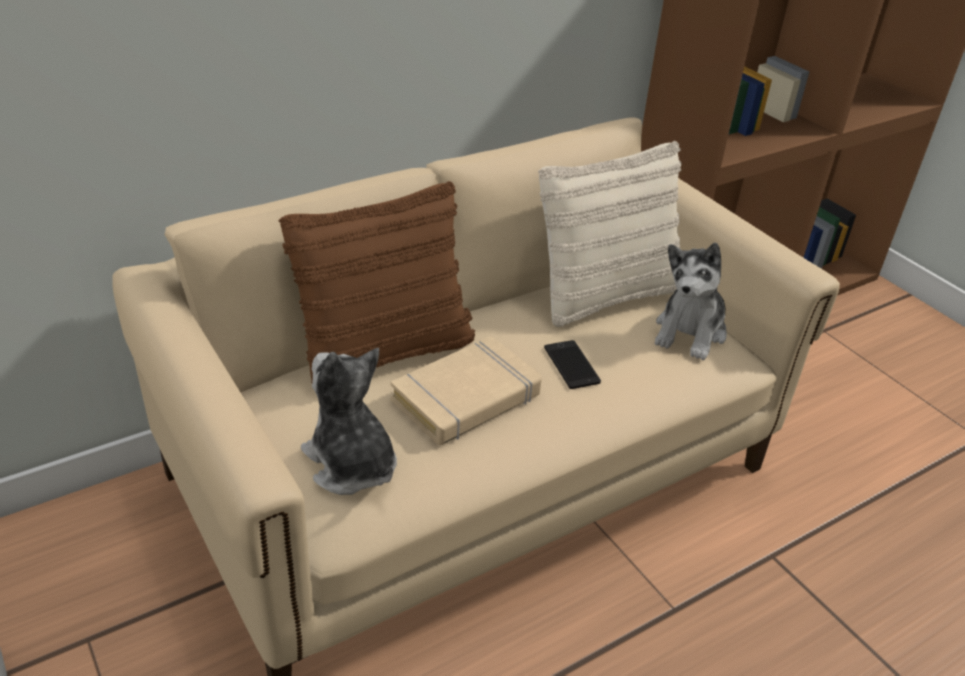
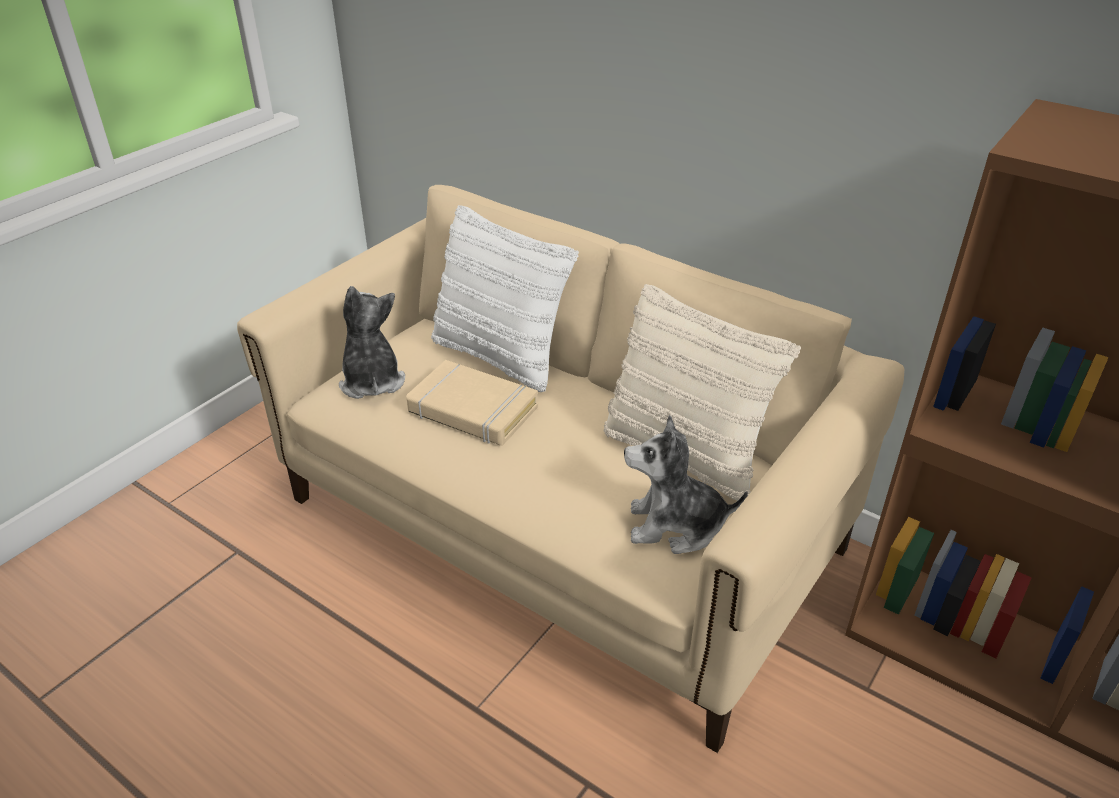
camera: 70 degrees right, 0 degrees up
(351, 464) = (371, 381): plush toy -> plush toy turned 45 degrees counterclockwise
(385, 353) = (502, 358): brown pillow -> white pillow
(571, 365) = (556, 455): phone -> none

